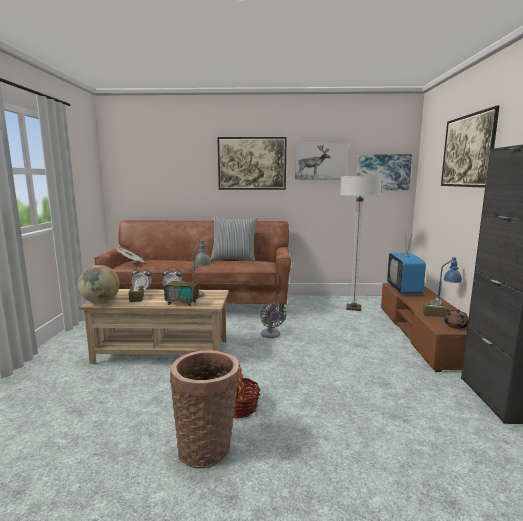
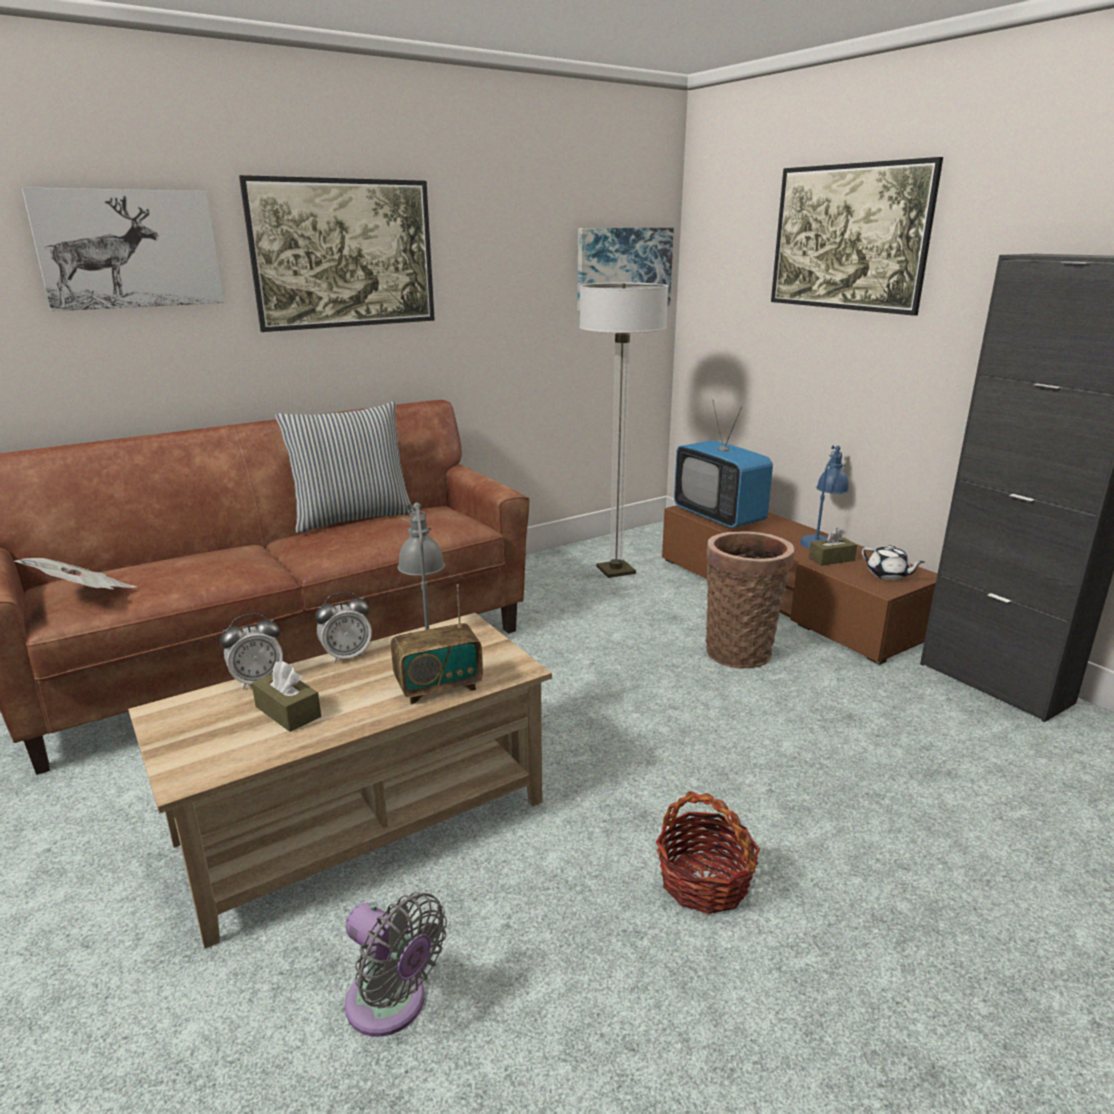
camera: 35 degrees left, 10 degrees up
(100, 302) = (200, 763): globe -> none
(208, 448) = (771, 1003): basket -> basket (740, 650)
(271, 334) = (546, 683): grey fan -> grey fan (392, 1005)
(320, 161) = (505, 245): picture -> picture (129, 249)
(456, 326) = (888, 575): brown teapot -> white teapot

